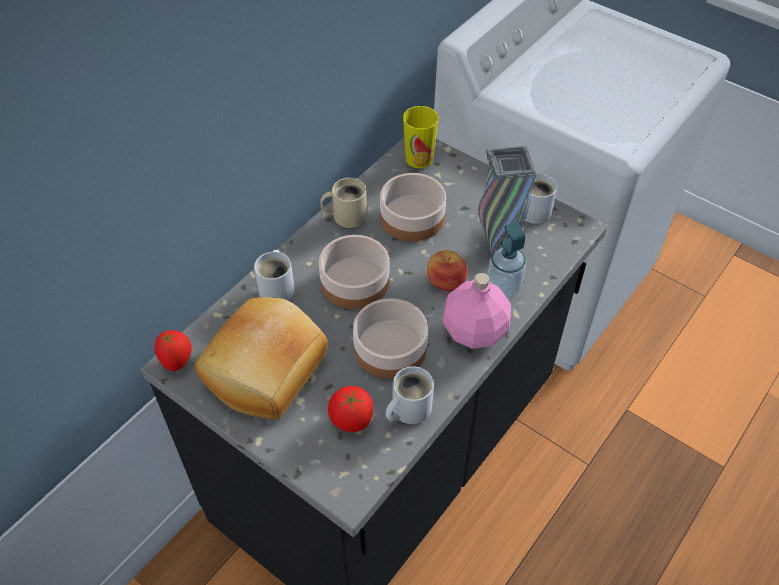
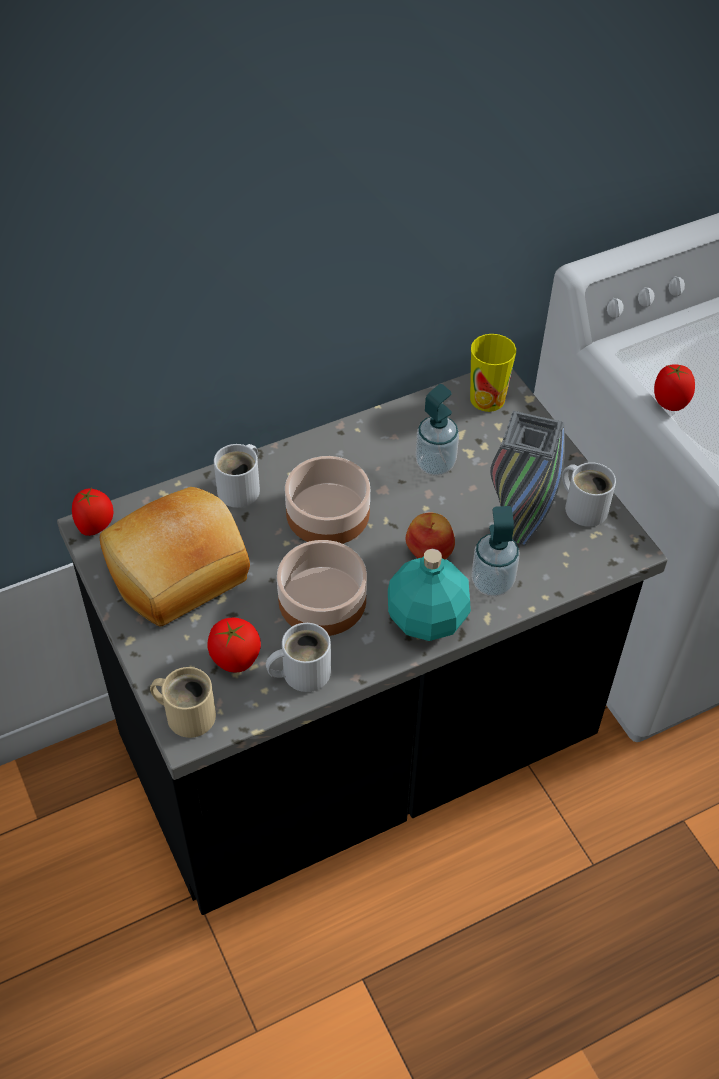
camera: 25 degrees right, 0 degrees up
(346, 215) = (363, 435): beige mug -> beige mug (187, 713)
(411, 217) = (435, 464): bowl -> soap dispenser
(473, 332) = (426, 619): pink bottle -> turquoise bottle
(557, 116) = (669, 403): none -> tomato

